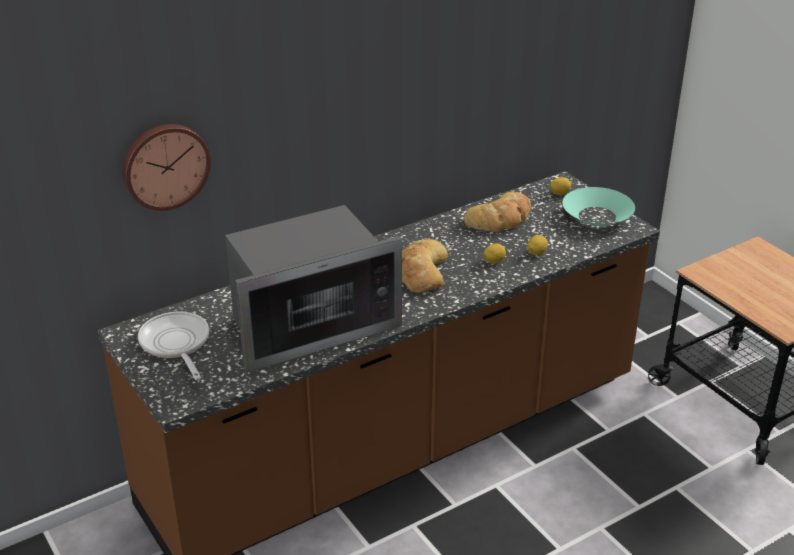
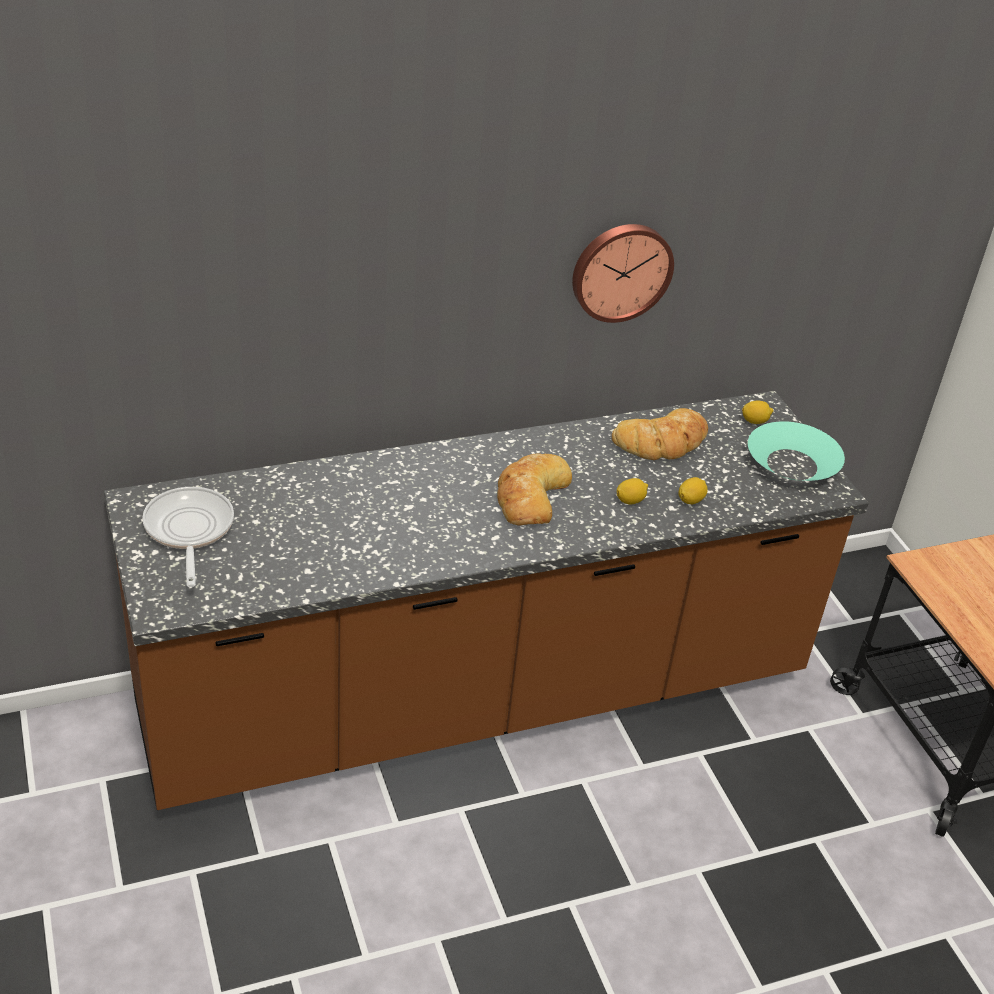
camera: 10 degrees right, 5 degrees up
(164, 165) = (211, 304): wall clock -> wall clock (620, 270)
(309, 325) = (360, 540): microwave -> none

